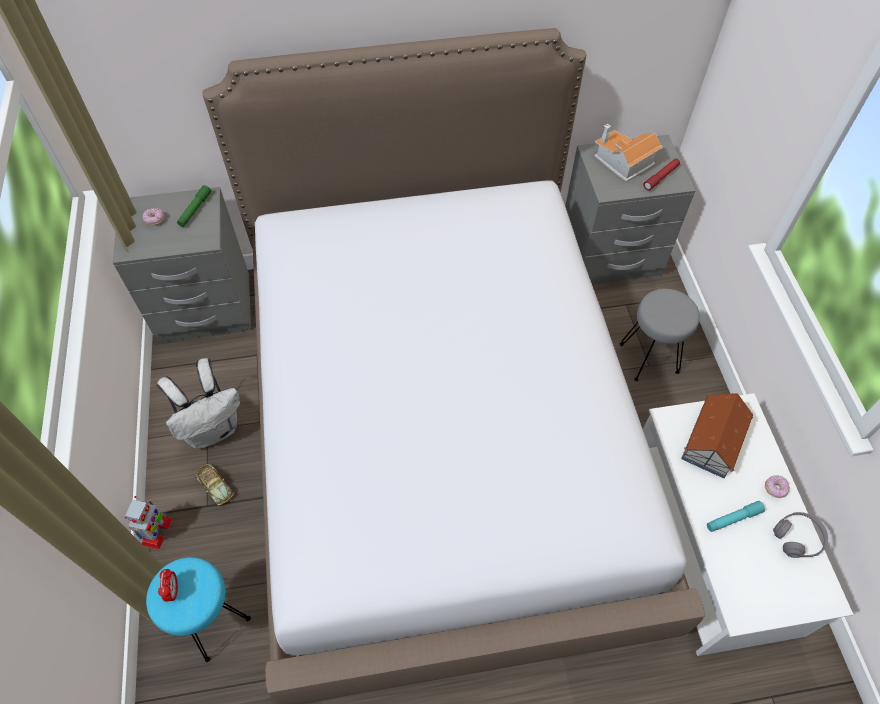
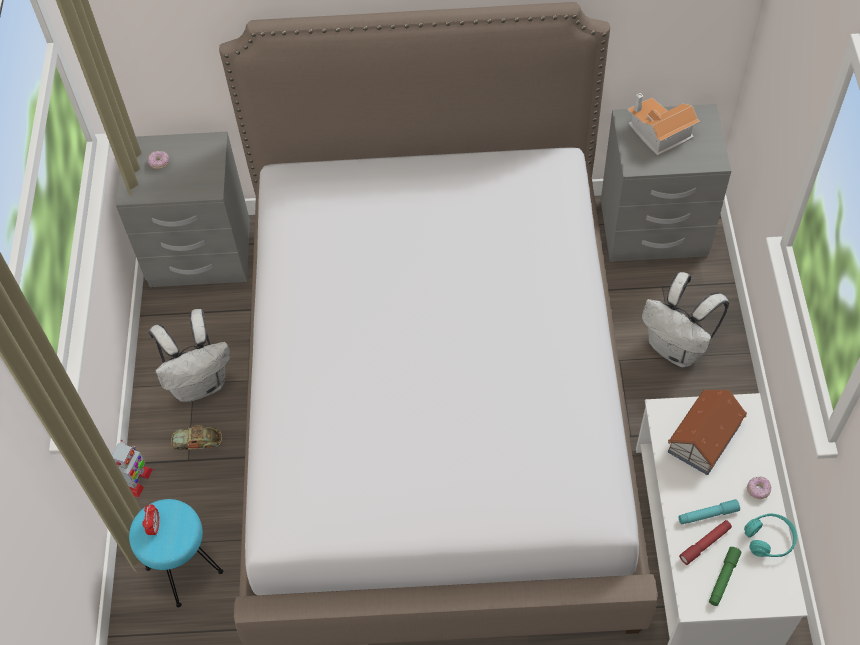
camera: 10 degrees right, 0 degrees up
(195, 209) = (200, 154): green flashlight -> green flashlight (723, 578)
(214, 485) = (197, 441): toy car -> toy car turned 120 degrees clockwise
(650, 358) = (677, 348): grey stool -> white backpack
(661, 177) = (696, 153): red flashlight -> red flashlight (705, 544)
(797, 538) = (769, 539): grey headphones -> turquoise headphones

